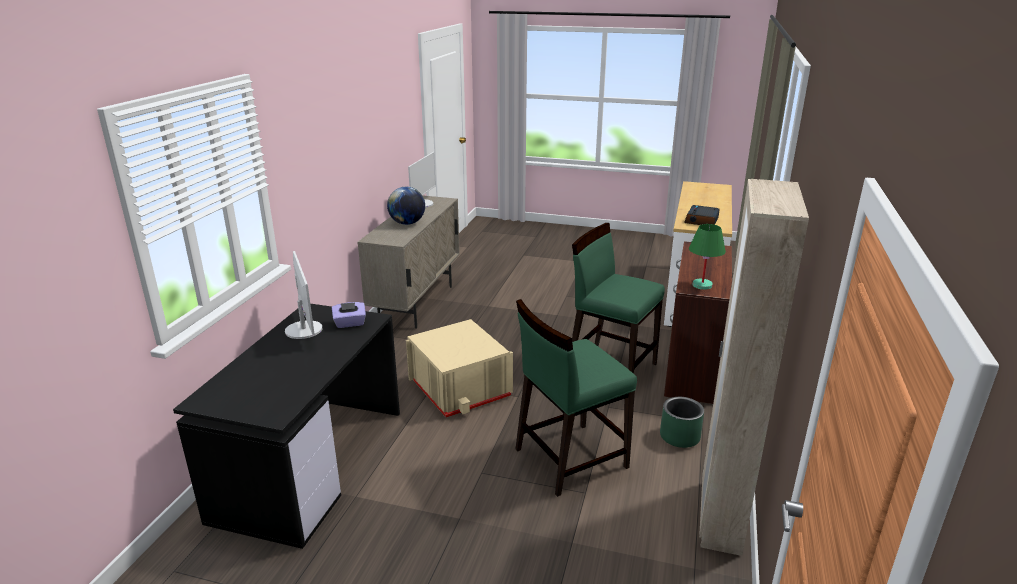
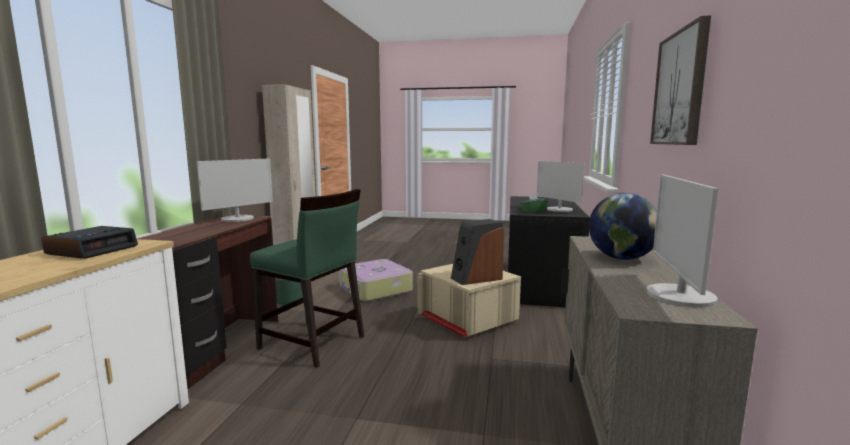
camera: 175 degrees right, 15 degrees down
(350, 323) = (533, 211): purple tissue box -> green tissue box
(356, 132) = (680, 88): none -> picture
(455, 334) = (476, 278): none -> speaker
(569, 458) = (375, 289): green chair -> suitcase
(702, 285) = (238, 219): green table lamp -> monitor

